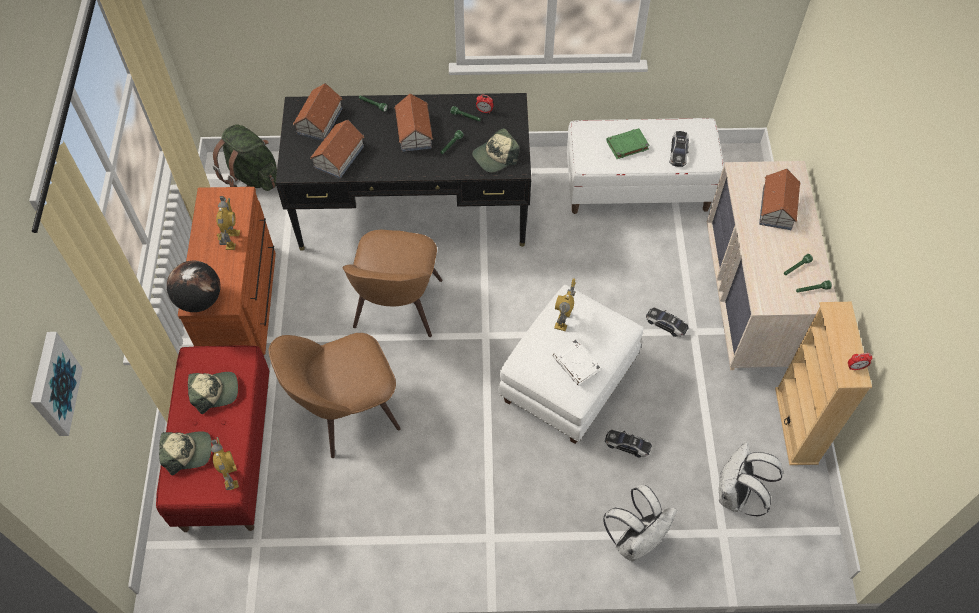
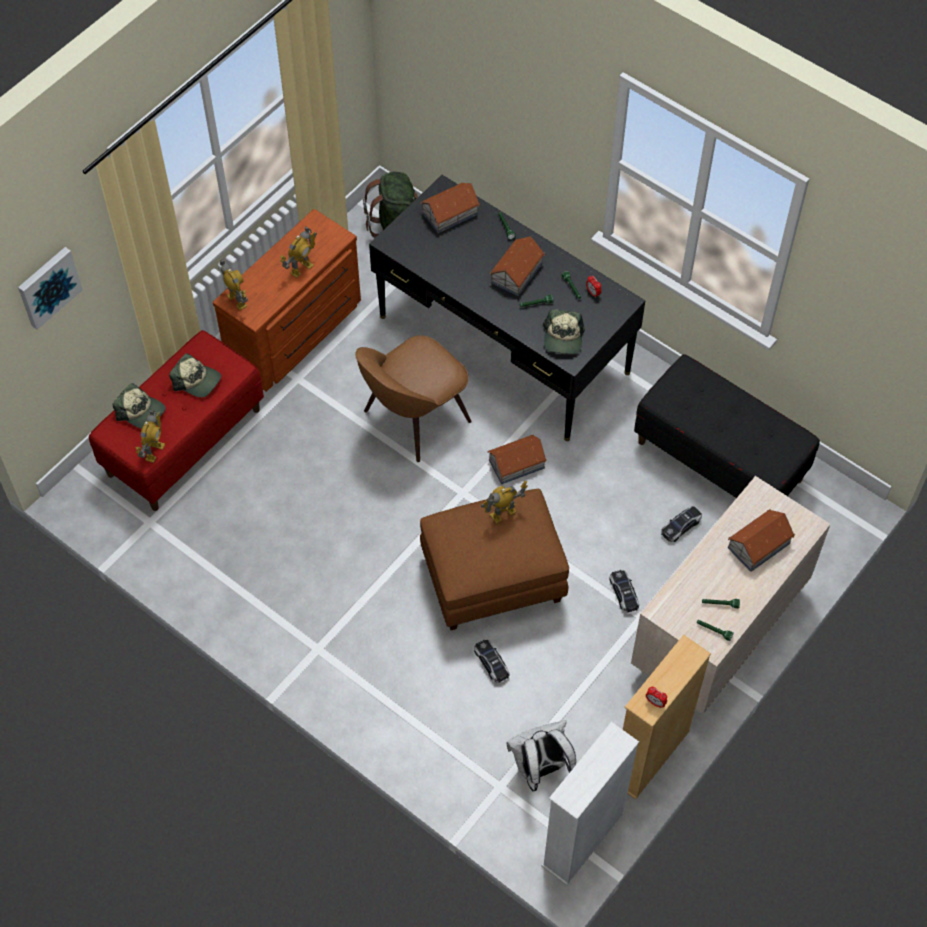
camera: 40 degrees right, 0 degrees up
(199, 300) = (237, 300): globe -> toy robot
(338, 157) = (436, 254): toy house -> toy house (516, 464)
(346, 410) = (299, 472): brown chair -> none
(495, 156) = (563, 338): cap -> cap turned 90 degrees counterclockwise
(568, 383) = (492, 580): white ottoman -> brown ottoman
(576, 364) = (479, 555): white book -> none
(627, 145) = (711, 409): green book -> none
(635, 540) = (425, 737): white backpack -> none
(637, 188) = (720, 461): white bench -> black bench
(678, 152) = (752, 445): toy car -> toy car (681, 526)
(814, 524) = (583, 840): none -> white bookcase

